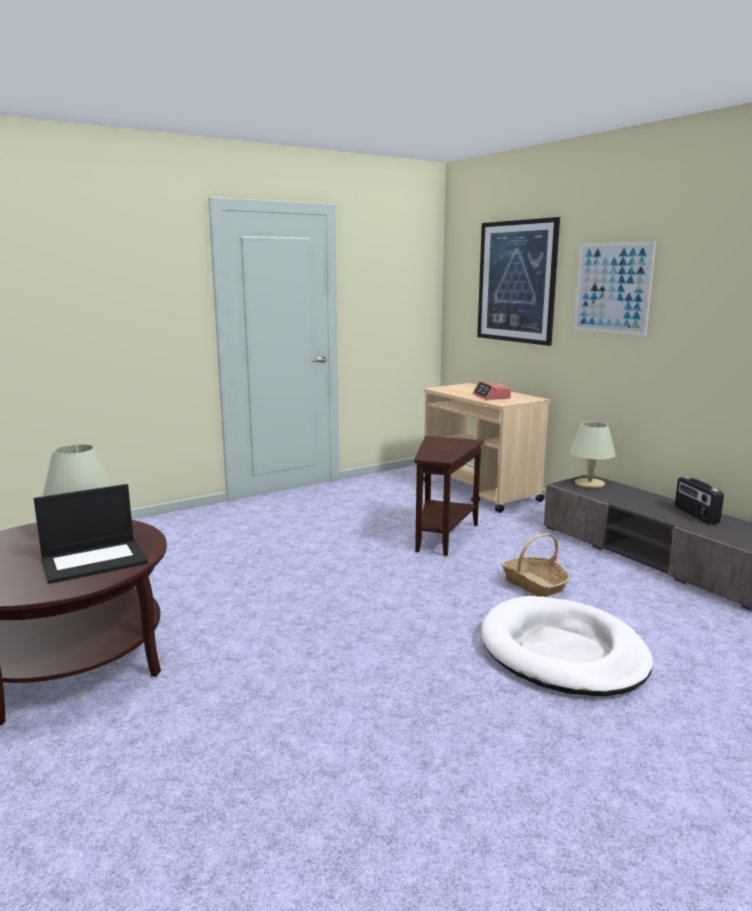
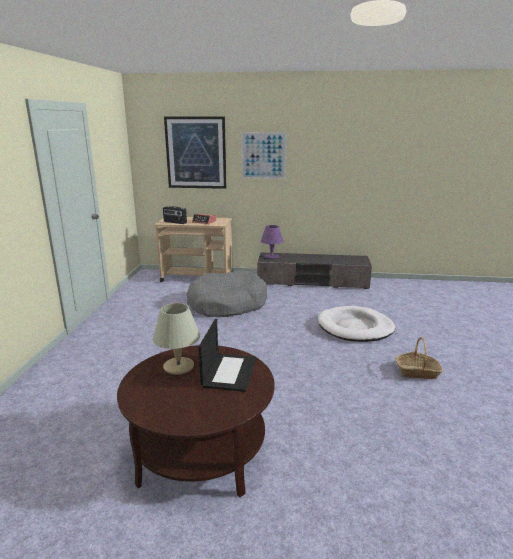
camera: 50 degrees left, 5 degrees up
(443, 535) = (227, 304): brown side table -> grey dog bed
(534, 584) = (301, 309): basket -> basket (417, 372)
(589, 484) = (271, 257): beige table lamp -> purple table lamp
(695, 515) = (328, 257): radio -> radio (175, 222)

